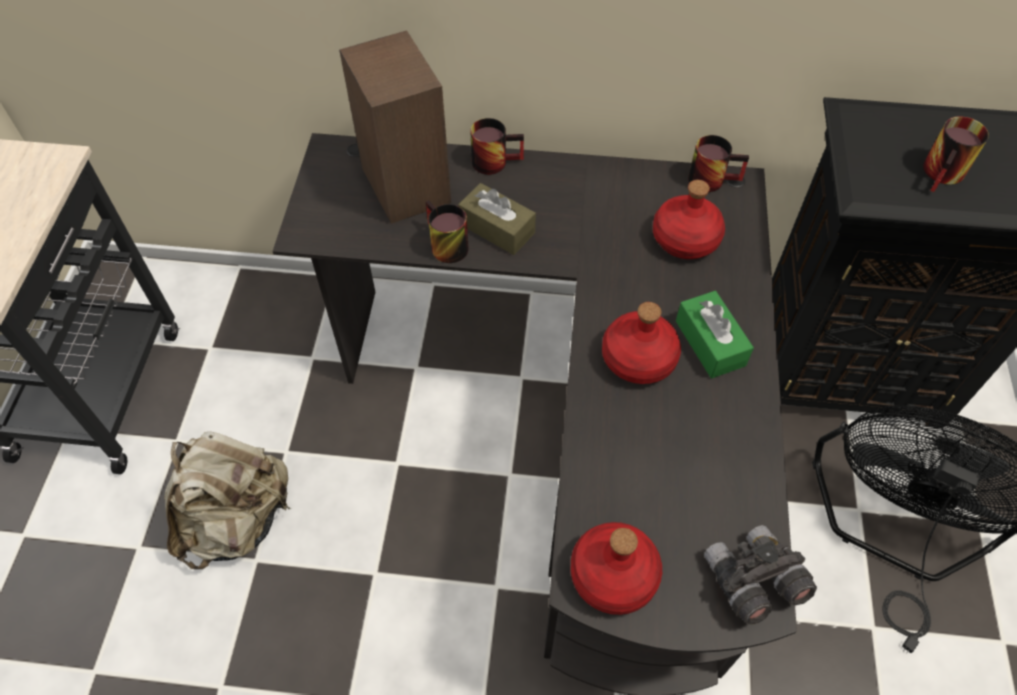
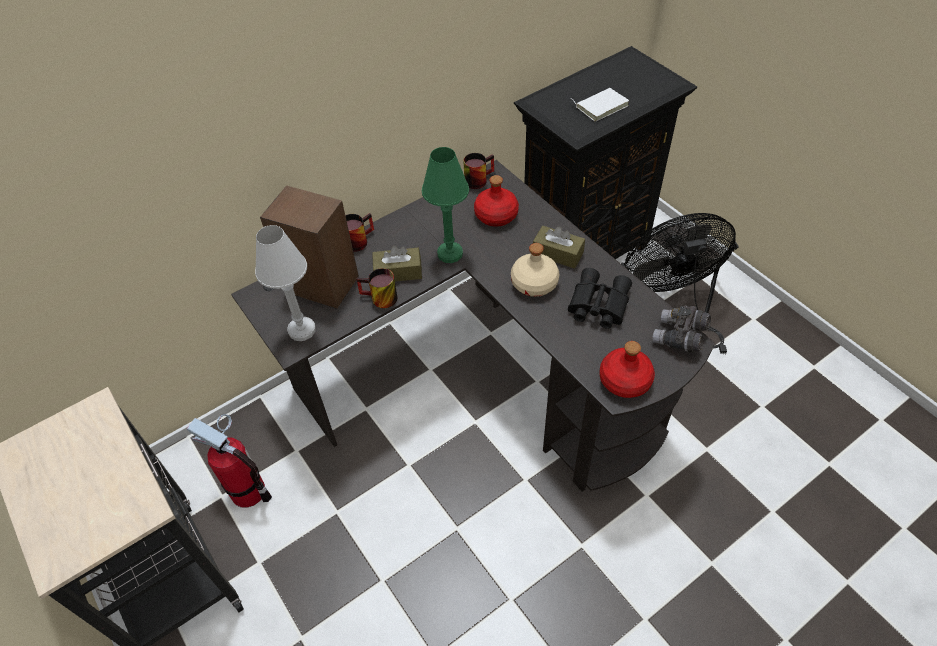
camera: 40 degrees left, 5 degrees down
(235, 363) = (248, 491): none -> fire extinguisher
(238, 519) = (347, 570): beige backpack -> none
(332, 221) = (302, 330): none -> white table lamp
(578, 248) = (450, 253): none -> green table lamp
(637, 359) = (534, 283): red bottle -> beige bottle
(687, 448) = (597, 305): none -> black binoculars
(710, 343) = (557, 253): green tissue box -> brown tissue box
(945, 176) = (601, 106): mug -> white book

